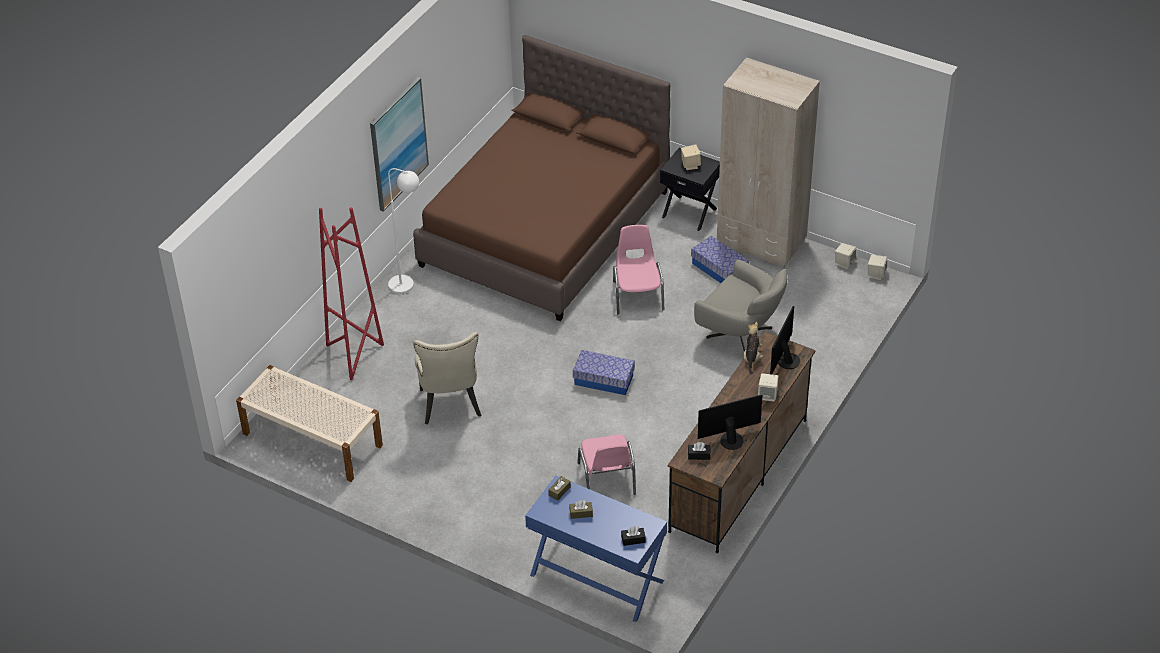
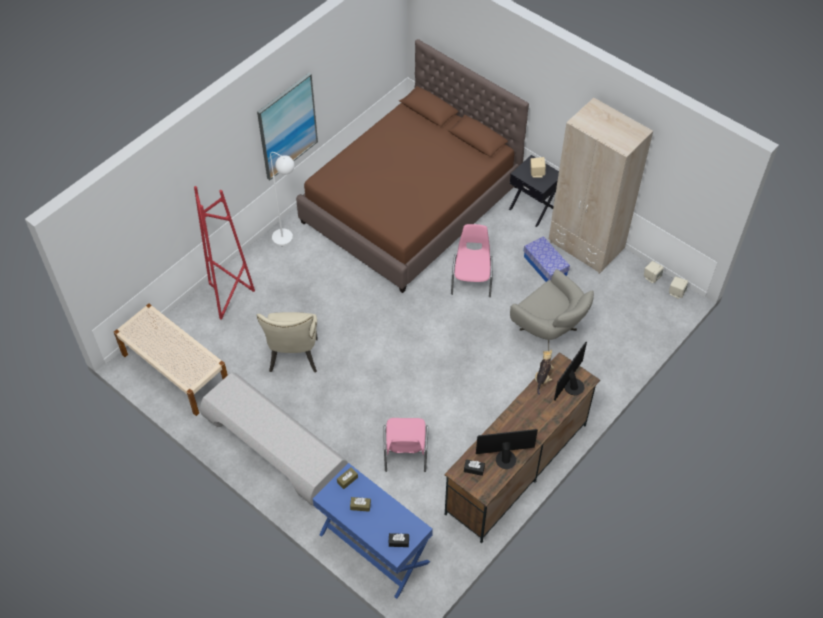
camera: 10 degrees right, 10 degrees up
(453, 498) = (274, 447): none -> grey bench
(604, 380) = (425, 355): storage box -> none
(767, 395) = (548, 419): beige speaker -> none

